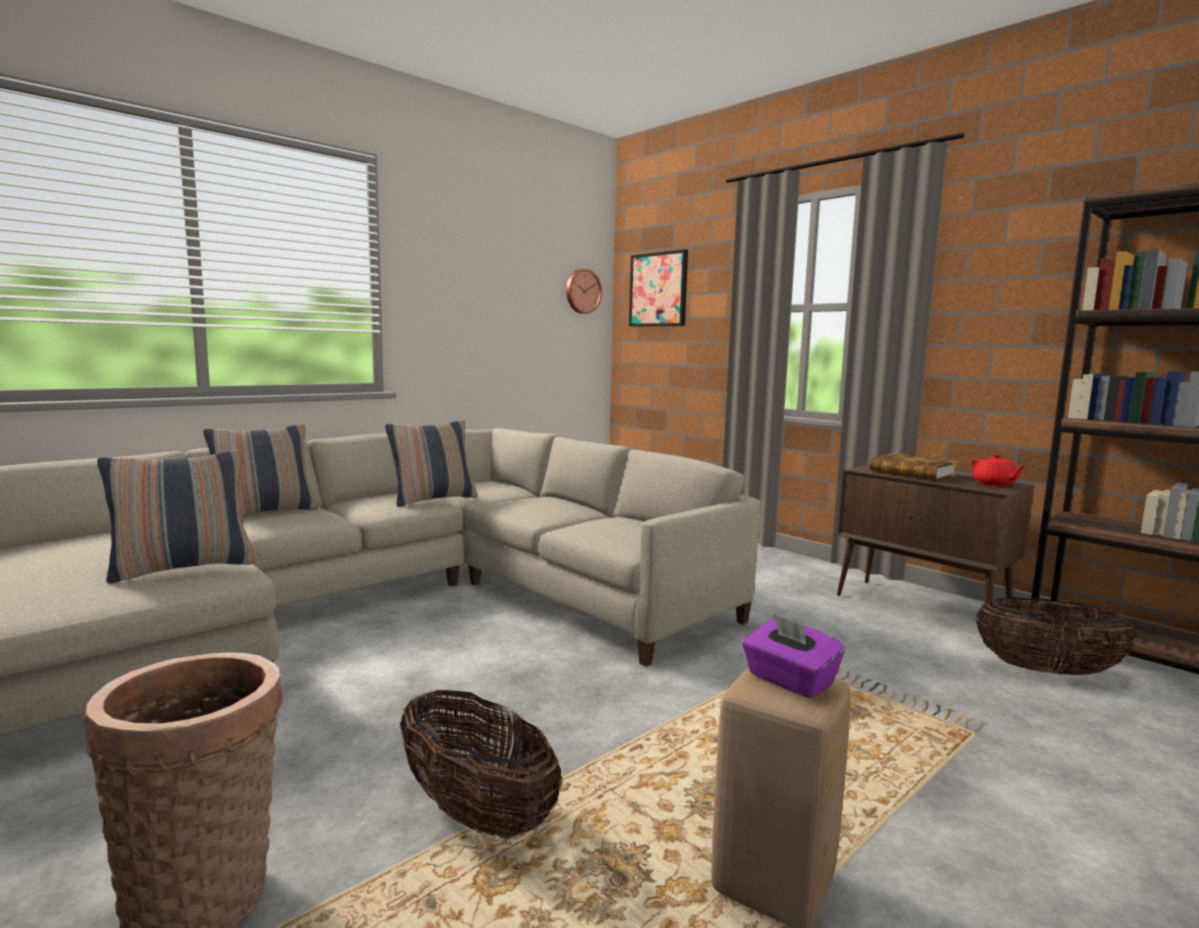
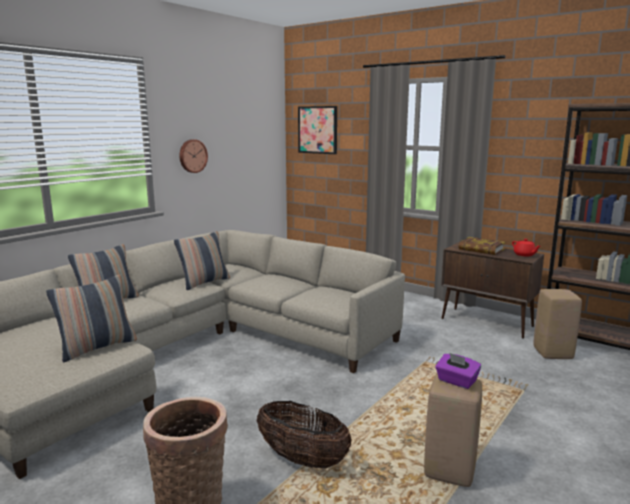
camera: 10 degrees left, 5 degrees up
(582, 291) = (267, 131): wall clock -> wall clock (192, 156)
(1047, 671) = (553, 353): basket -> beige stool

